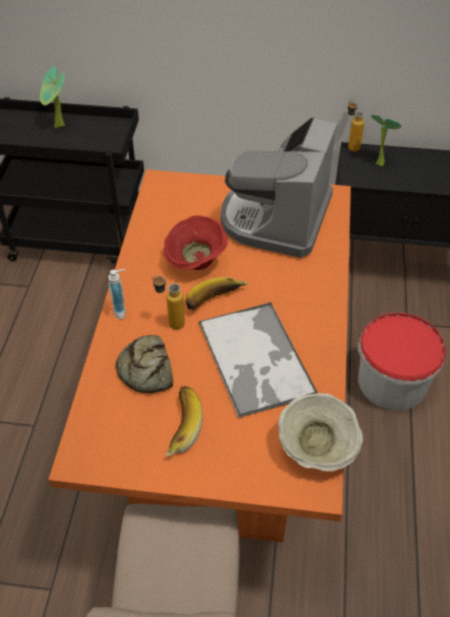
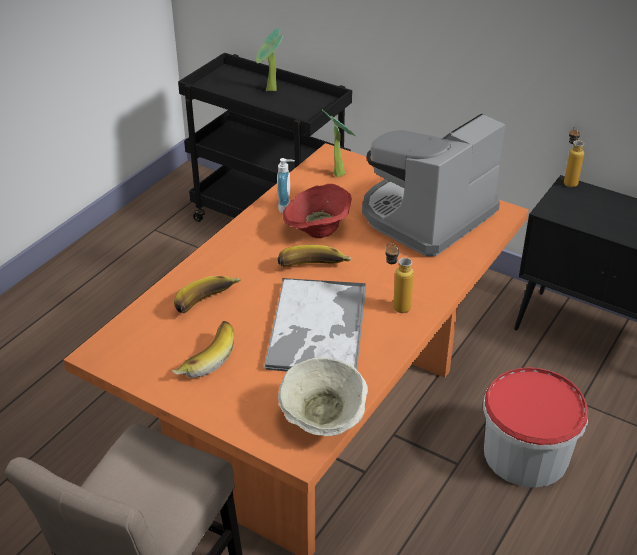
camera: 25 degrees right, 10 degrees down
(122, 310) = (219, 250): soap dispenser -> soap dispenser (287, 207)
(146, 370) = (207, 304): bread -> banana
(170, 322) = (257, 273): bottle -> bottle (396, 305)
(379, 162) = (590, 203): potted plant -> potted plant (339, 173)

